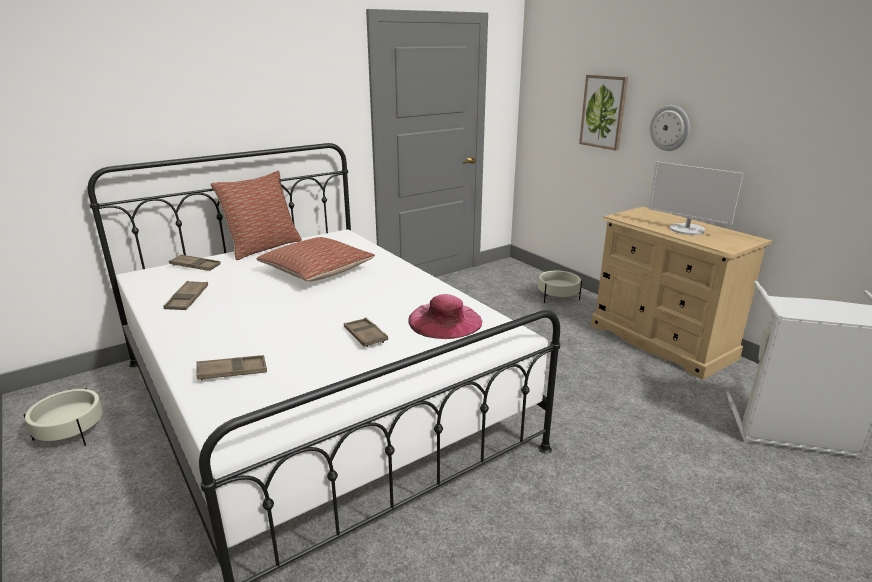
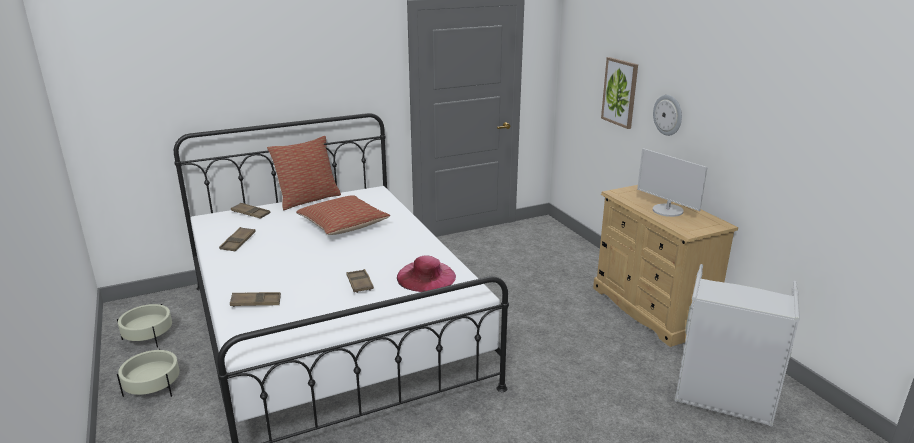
camera: 10 degrees right, 0 degrees up
(558, 297) = (575, 258): beige planter -> beige planter (153, 387)

